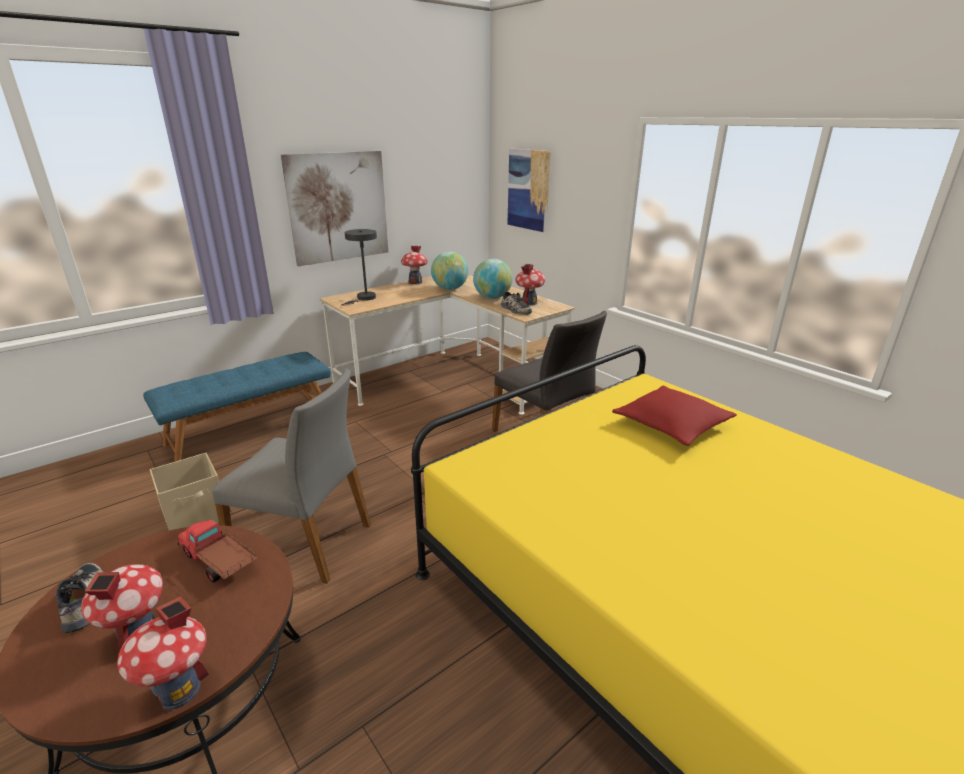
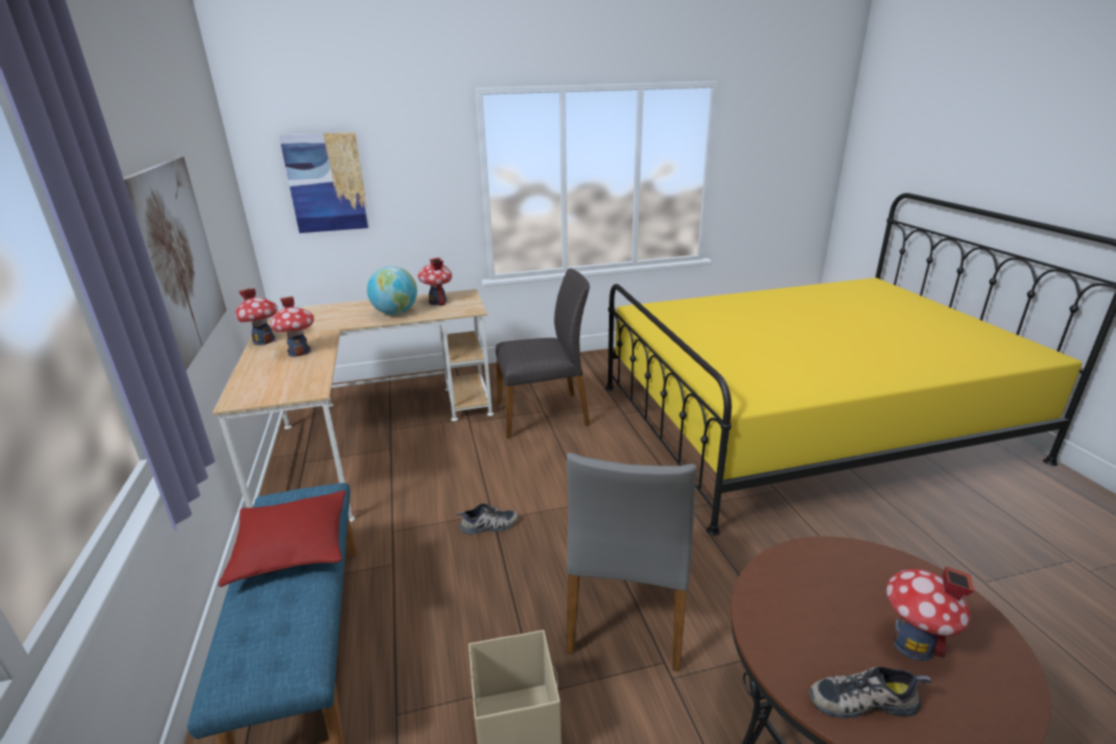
camera: 65 degrees left, 0 degrees up
(179, 690) = (975, 610): toy house -> toy house (299, 352)
(219, 561) = (801, 585): toy truck -> none
(305, 541) = (628, 609): grey chair -> grey chair turned 150 degrees clockwise
(364, 298) = (276, 380): grey table lamp -> none
(450, 289) = (327, 327): globe -> none
(514, 309) = (448, 311): shoe -> shoe (488, 526)
(671, 425) = (707, 319): red pillow -> red pillow (292, 547)

